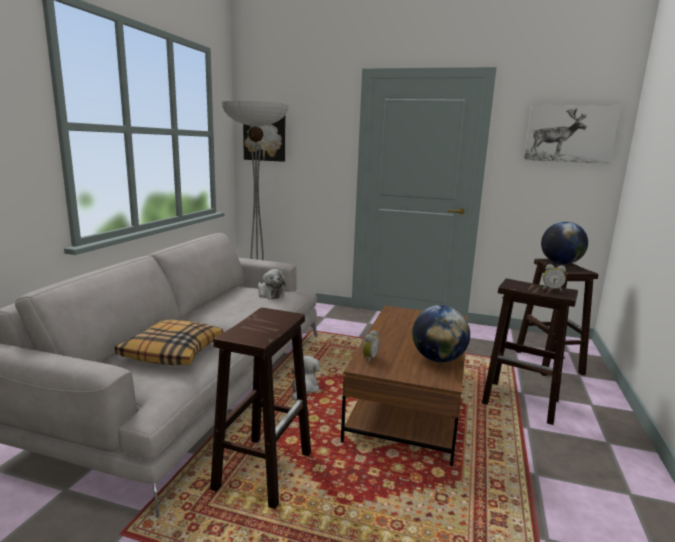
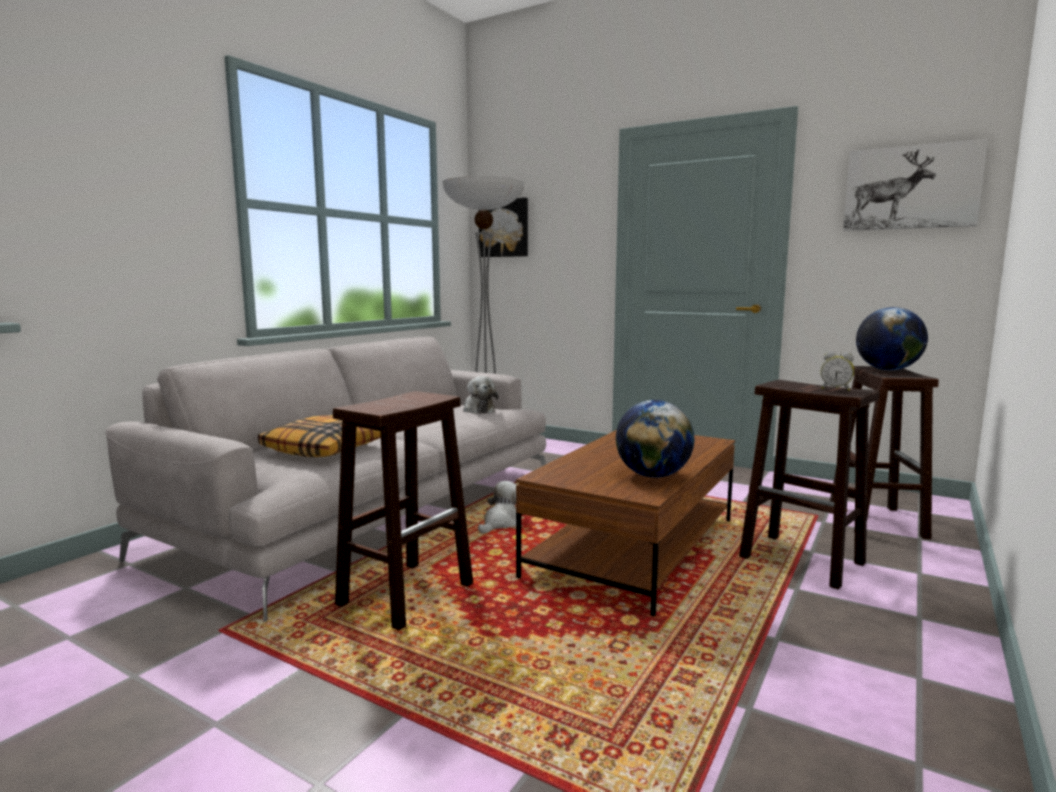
camera: 15 degrees right, 5 degrees down
(368, 358) = (558, 470): alarm clock -> none

